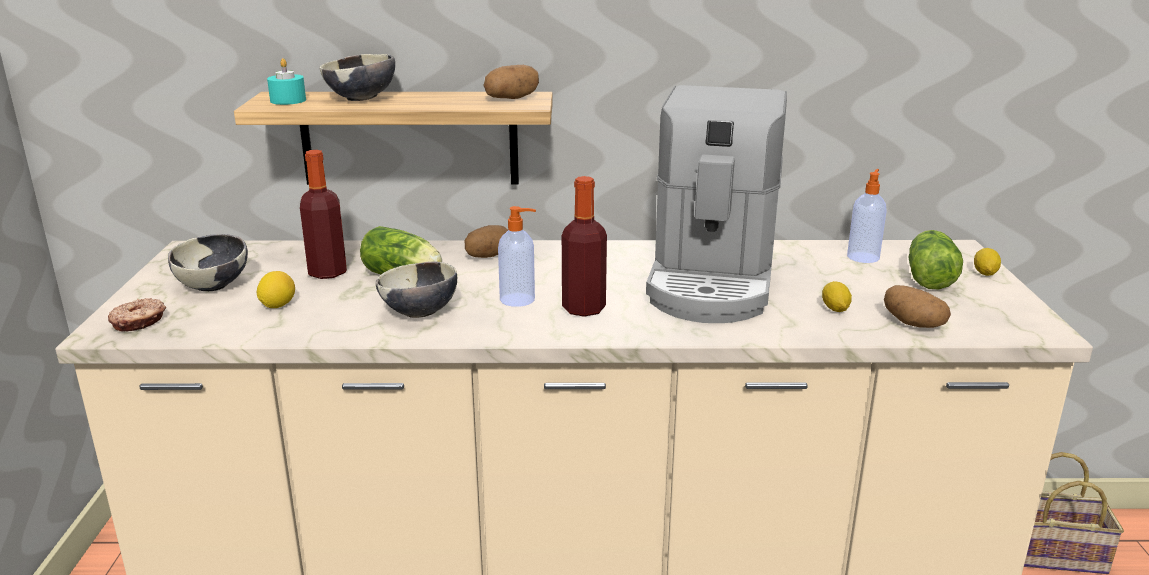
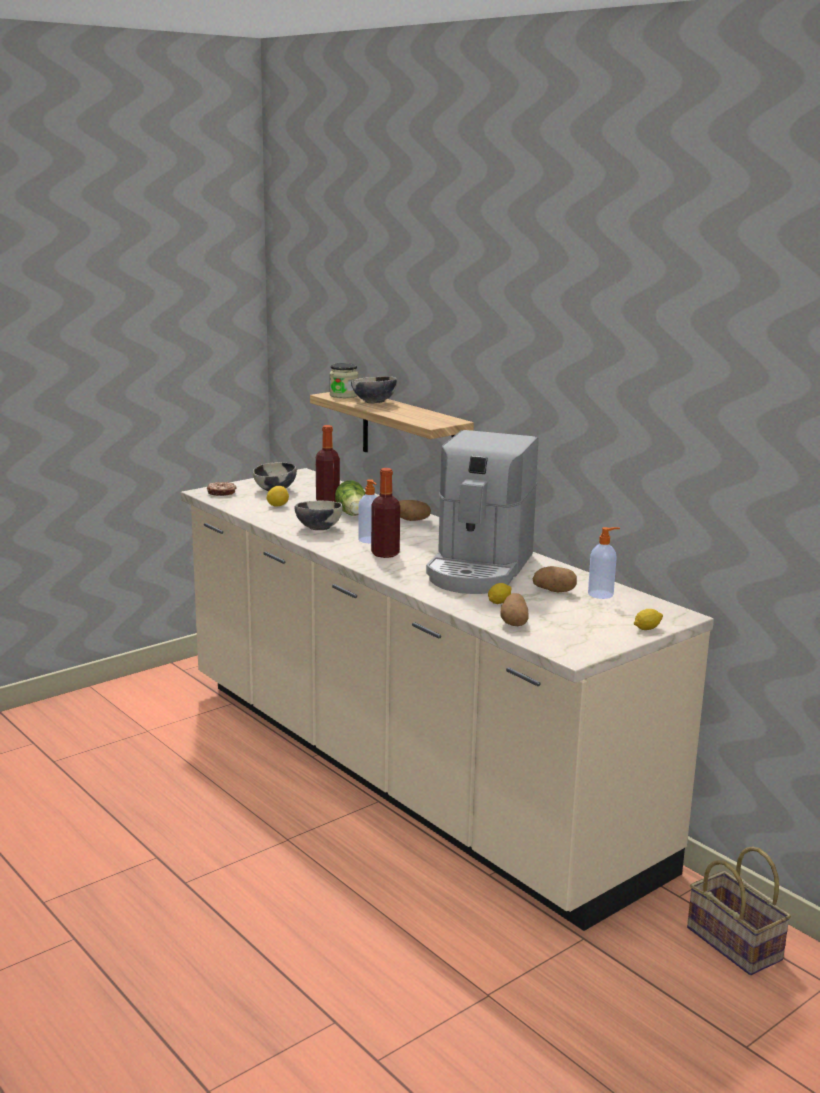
camera: 50 degrees right, 5 degrees down
(288, 100) = (343, 395): turquoise candle -> jar
(511, 98) = (437, 420): potato -> potato (554, 591)
(712, 281) = (479, 569): coffee machine -> coffee machine turned 45 degrees counterclockwise
(929, 277) = (604, 615): lettuce -> none

